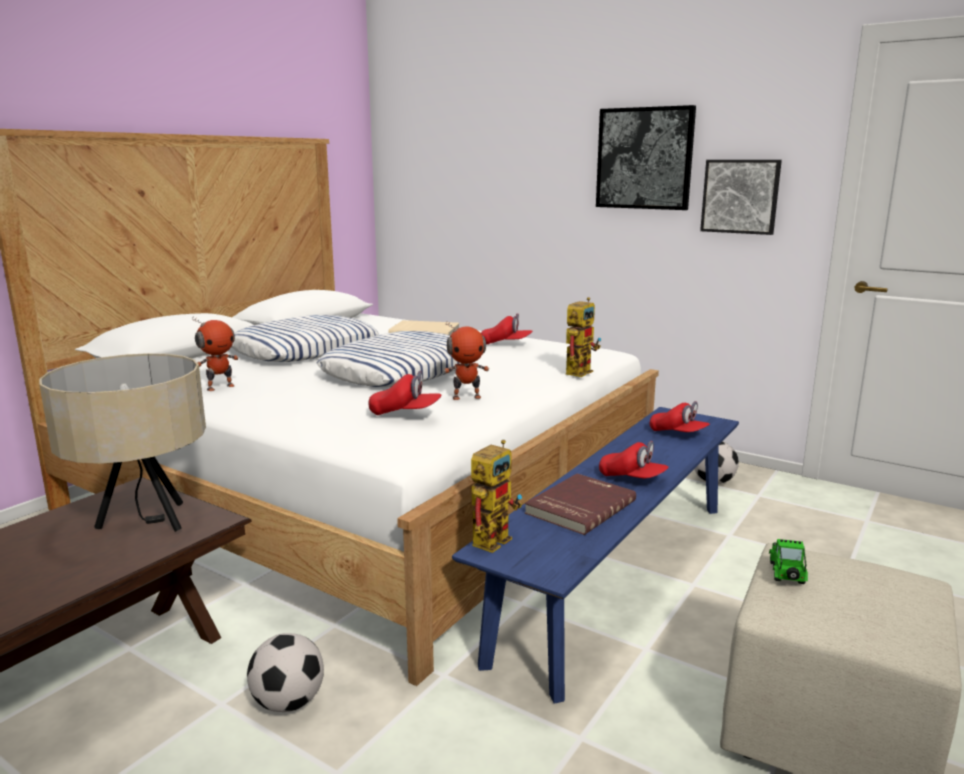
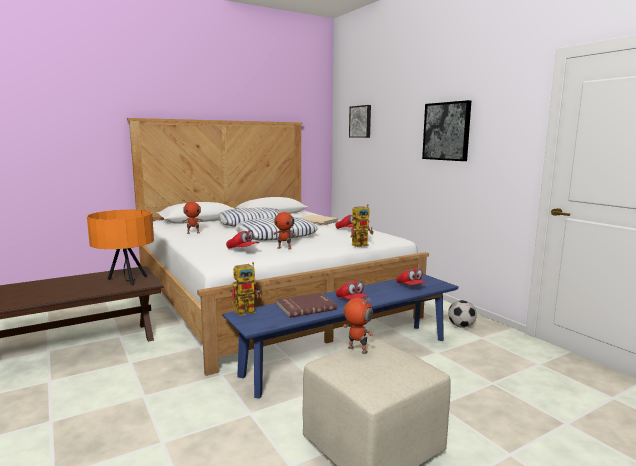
camera: 25 degrees right, 5 degrees down
(143, 522) = (125, 280): beige table lamp -> orange table lamp
(288, 702) = (153, 368): football -> none
(740, 196) = (493, 153): picture -> picture (361, 121)
(787, 574) = (356, 350): toy car -> toy robot

